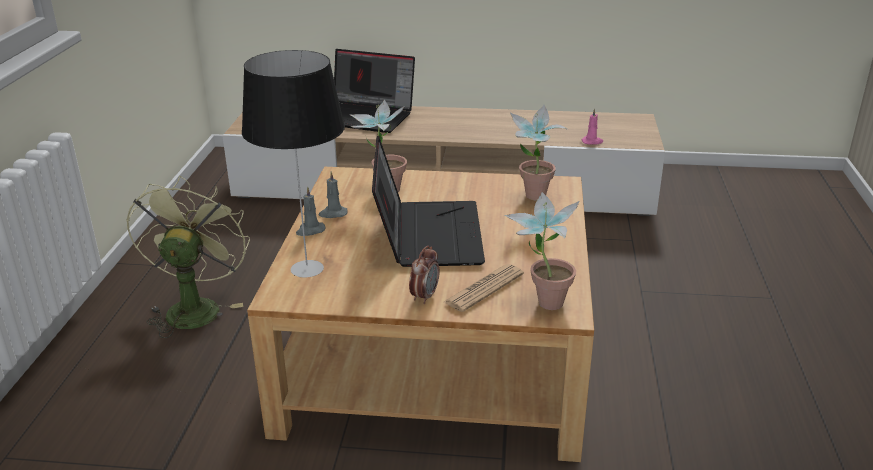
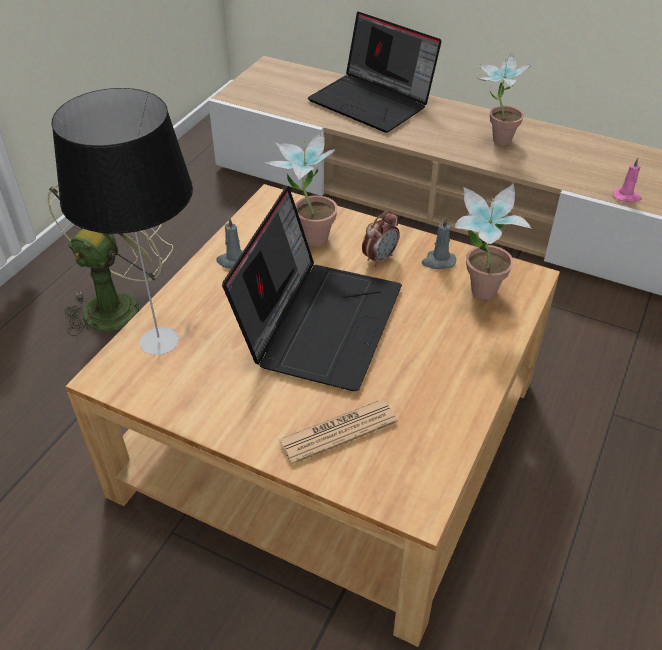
camera: 20 degrees right, 15 degrees up
(310, 230) = (194, 281): grey candle -> grey candle (438, 261)
(424, 296) = (262, 424): alarm clock -> alarm clock (380, 258)
(541, 303) = (393, 479): potted plant -> potted plant (494, 139)

